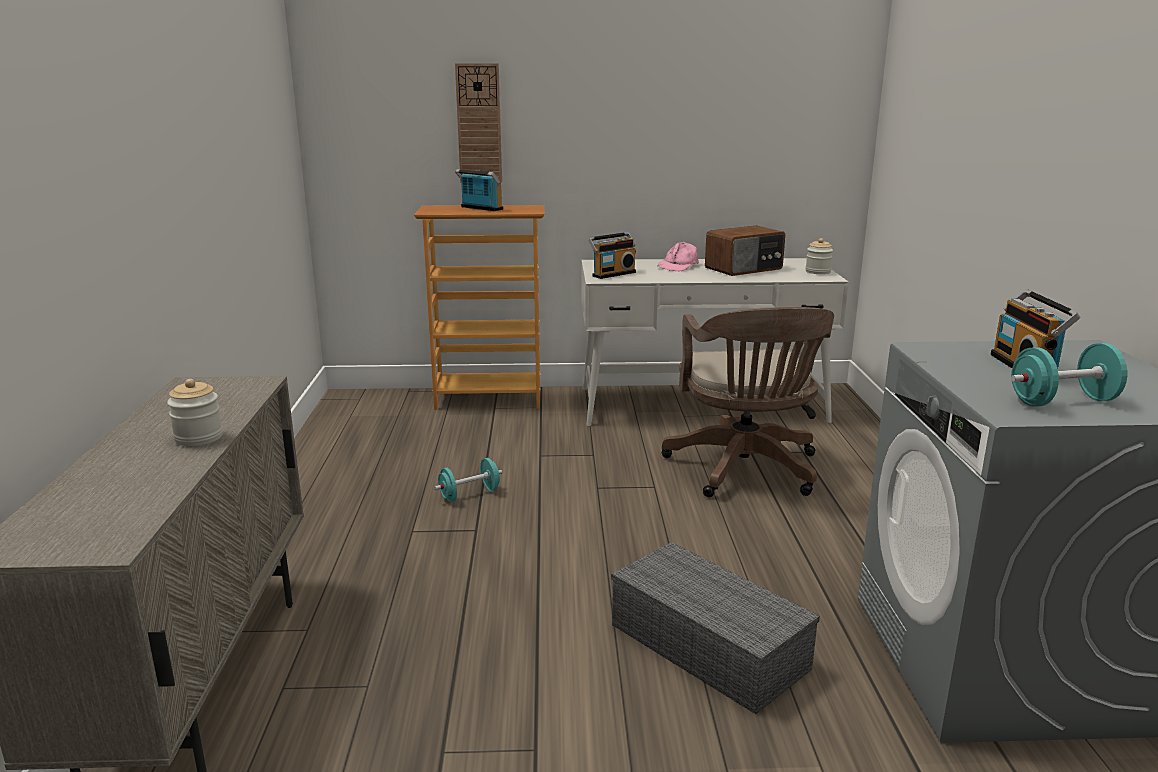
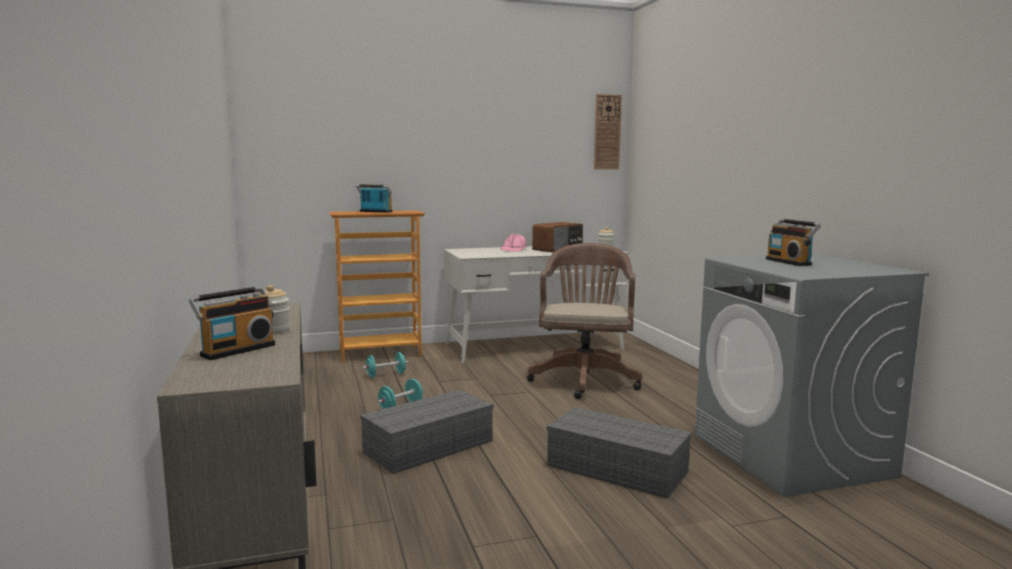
camera: 15 degrees left, 10 degrees down
(473, 567) = (429, 446): none -> grey storage box
(479, 123) = (370, 154): wall clock -> wall clock (607, 132)
(612, 274) = (473, 254): radio -> radio (236, 350)
(745, 471) = (585, 378): brown office chair -> brown office chair turned 150 degrees counterclockwise
(1062, 401) = (824, 271): turquoise dumbbell -> turquoise dumbbell (386, 375)

